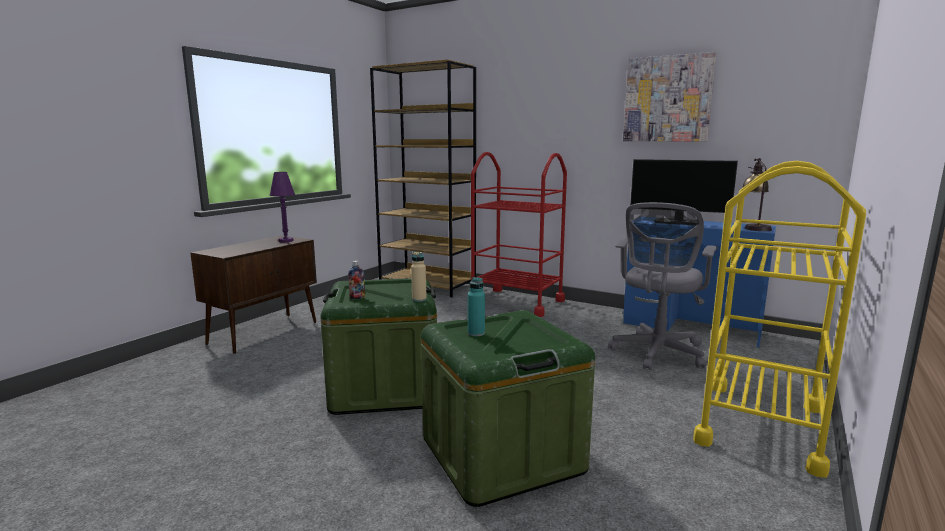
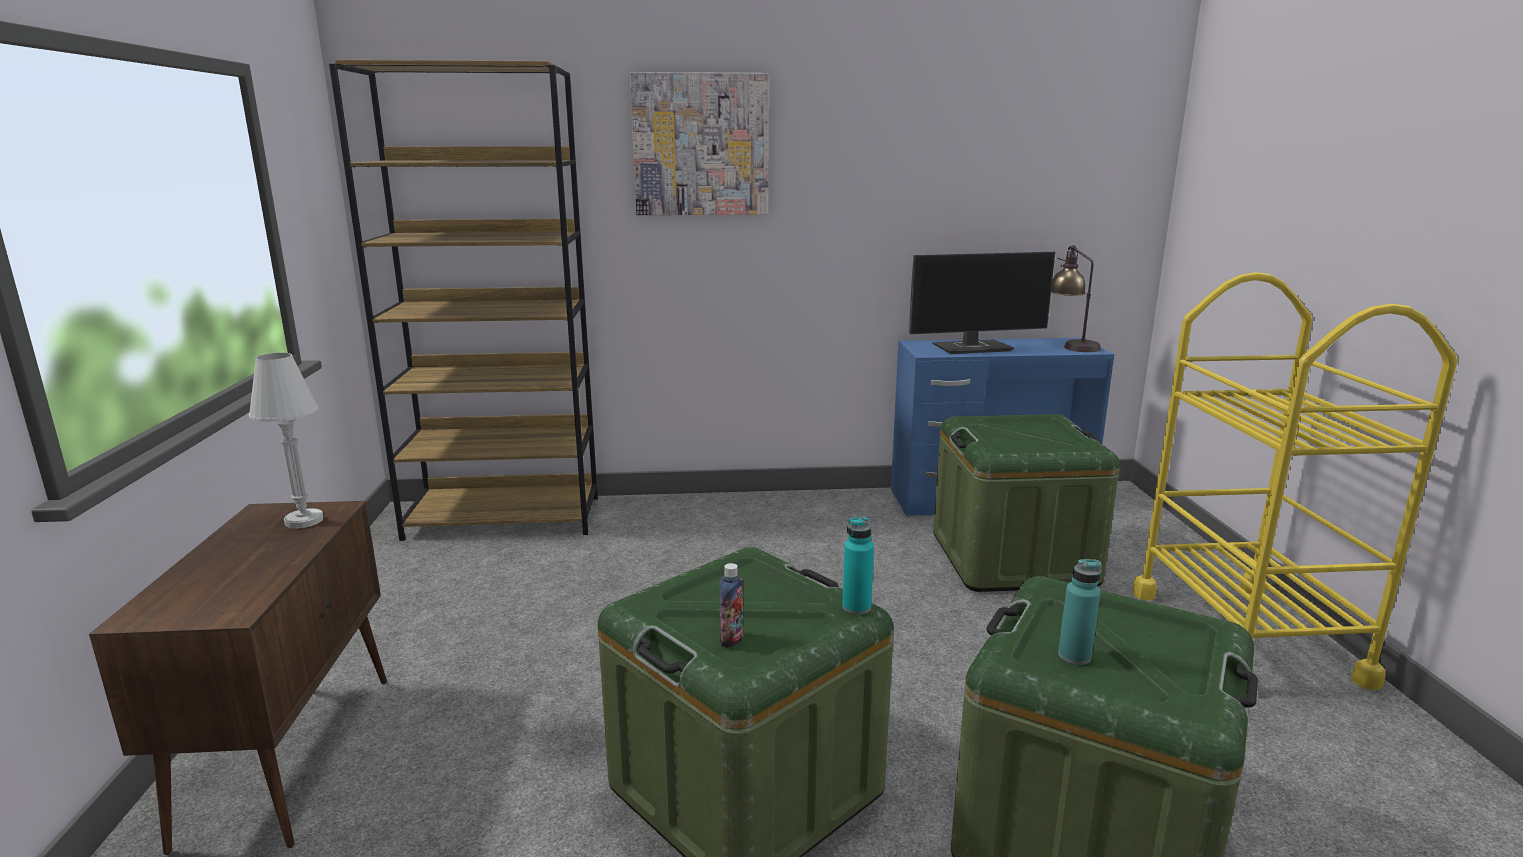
camera: 35 degrees left, 5 degrees up
(286, 241) = (304, 521): purple table lamp -> white table lamp
(419, 299) = (856, 607): beige bottle -> turquoise bottle
(516, 302) = (710, 516): red cart -> none
(657, 354) = (1012, 559): grey office chair -> green storage box
(667, 99) = (933, 152): picture -> picture (701, 145)

